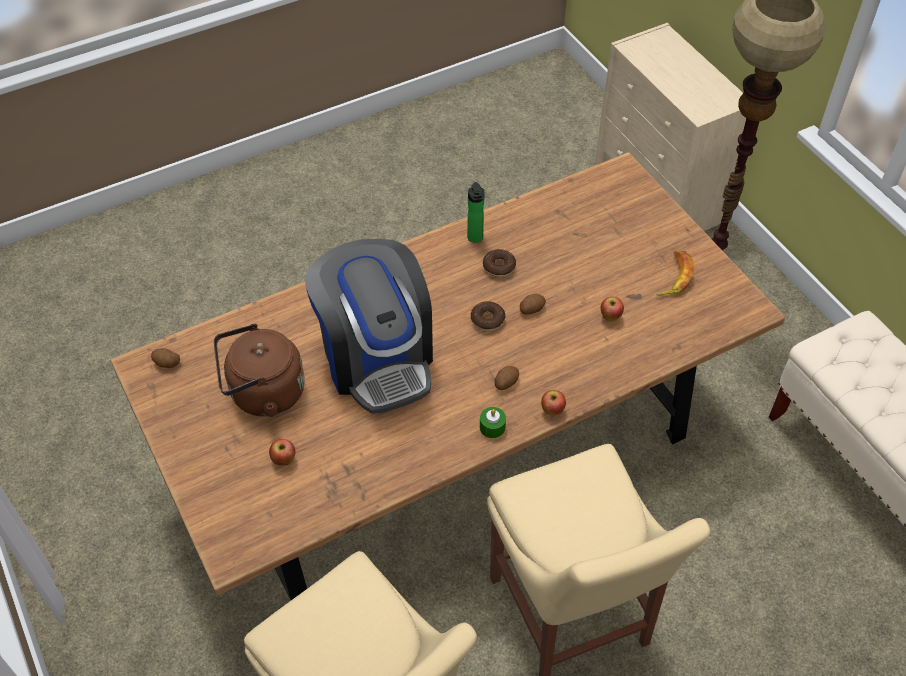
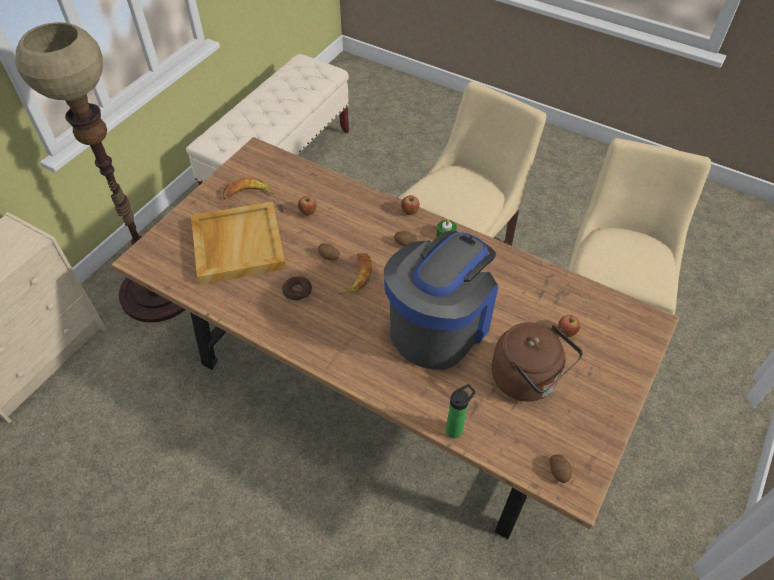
camera: 120 degrees left, 0 degrees up
(475, 239) = (275, 320): bottle -> bottle (456, 429)
(487, 320) = (356, 276): donut -> banana
(596, 244) = (237, 245): none -> beige tray

